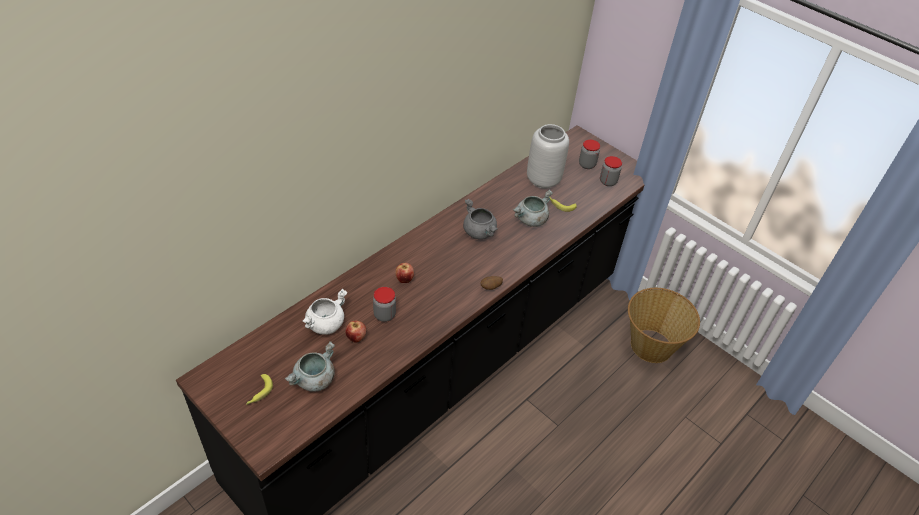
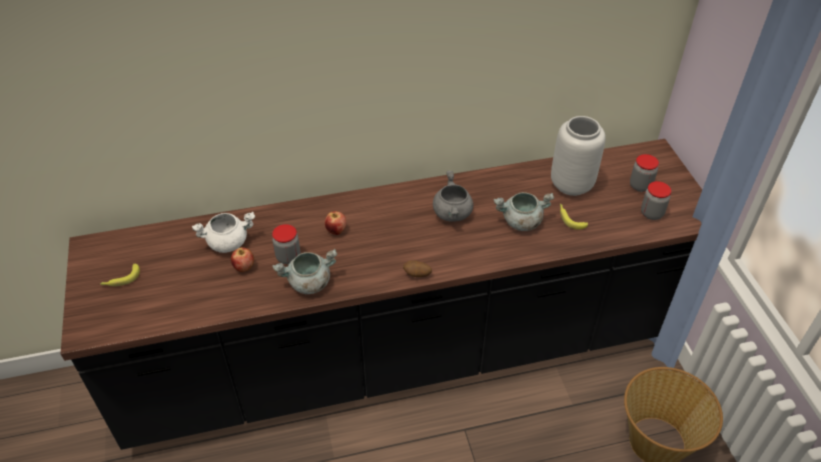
camera: 35 degrees right, 0 degrees up
(314, 380) = (175, 290): grey cooking pot -> grey cooking pot (309, 283)

